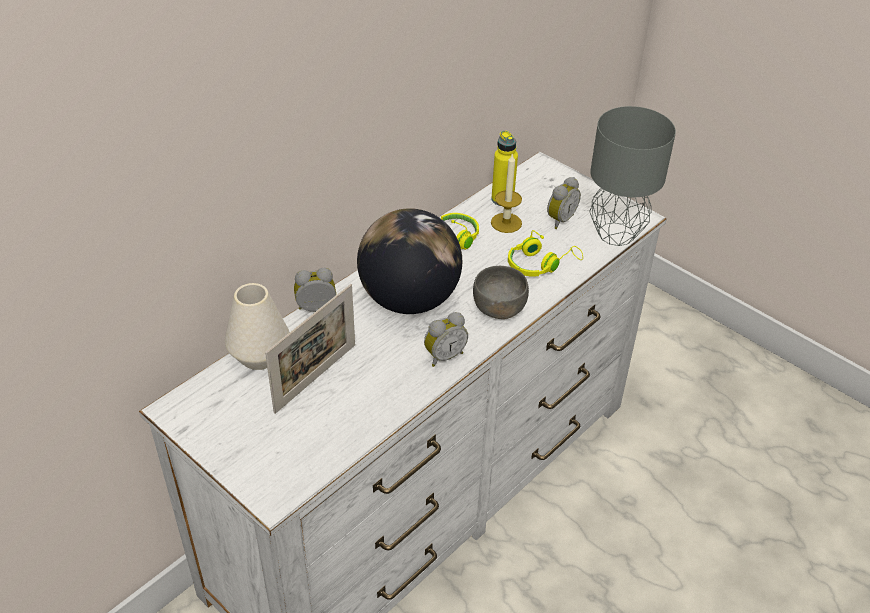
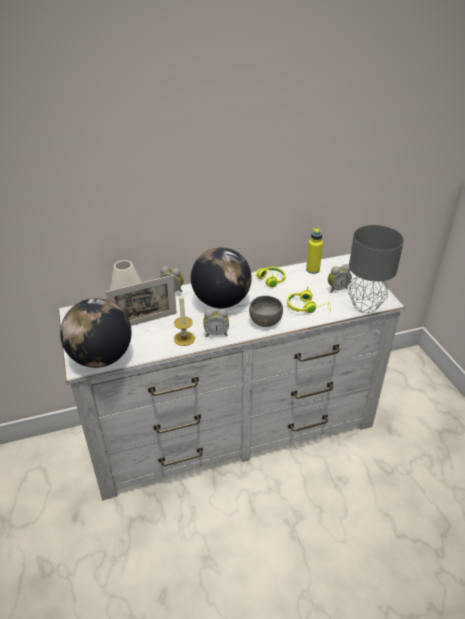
camera: 30 degrees right, 5 degrees down
(296, 467) = (101, 358): none -> globe
(506, 223) = (305, 281): candle -> candle (184, 338)

